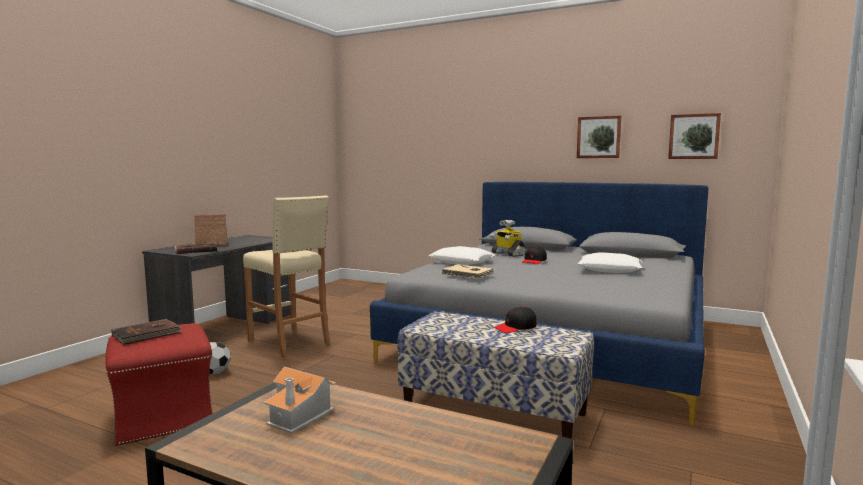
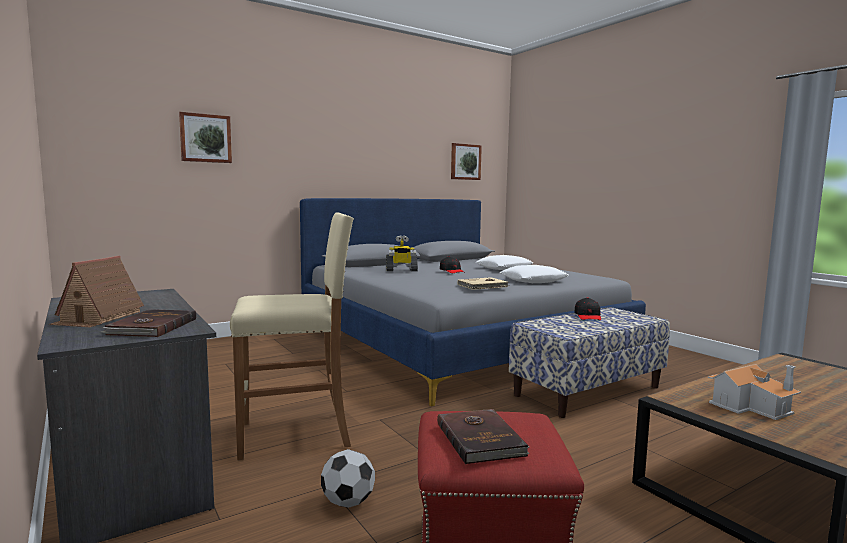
camera: 60 degrees left, 0 degrees up
(461, 262) = (412, 281): white pillow -> white pillow (533, 280)
(598, 137) = (403, 157): picture -> picture (205, 138)

